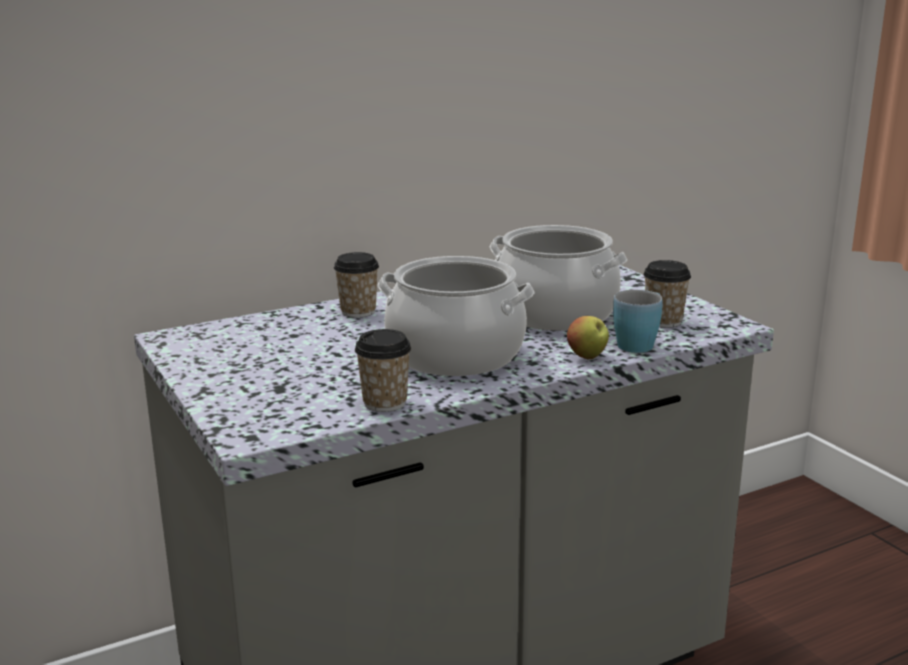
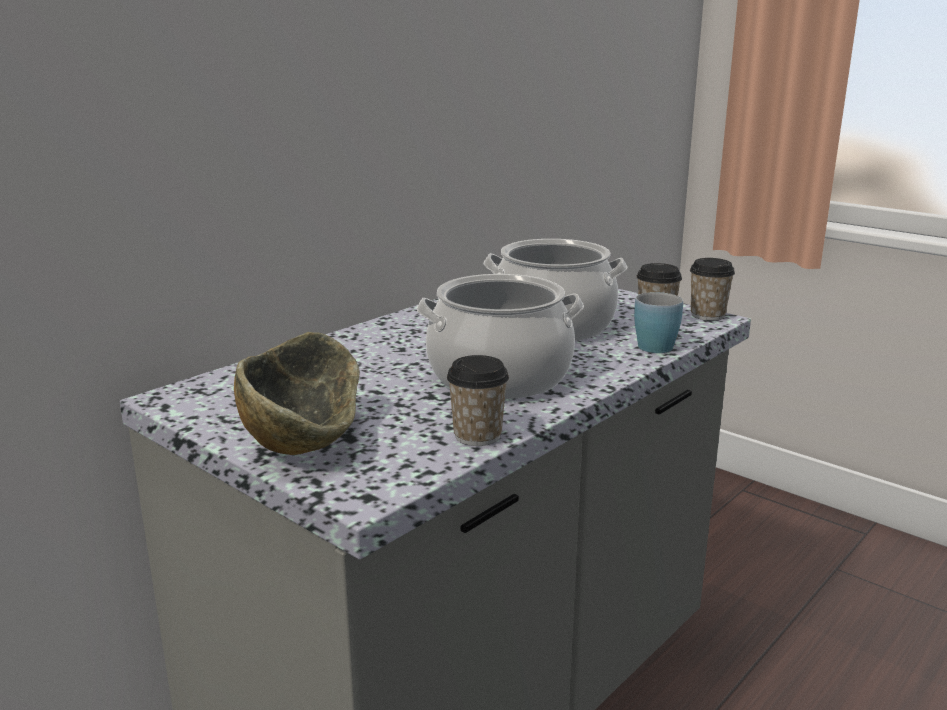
camera: 20 degrees left, 0 degrees up
(241, 388) = (305, 443): none -> bowl
(358, 311) = (357, 345): cup -> cup (707, 315)
(587, 357) = (624, 362): apple -> none

